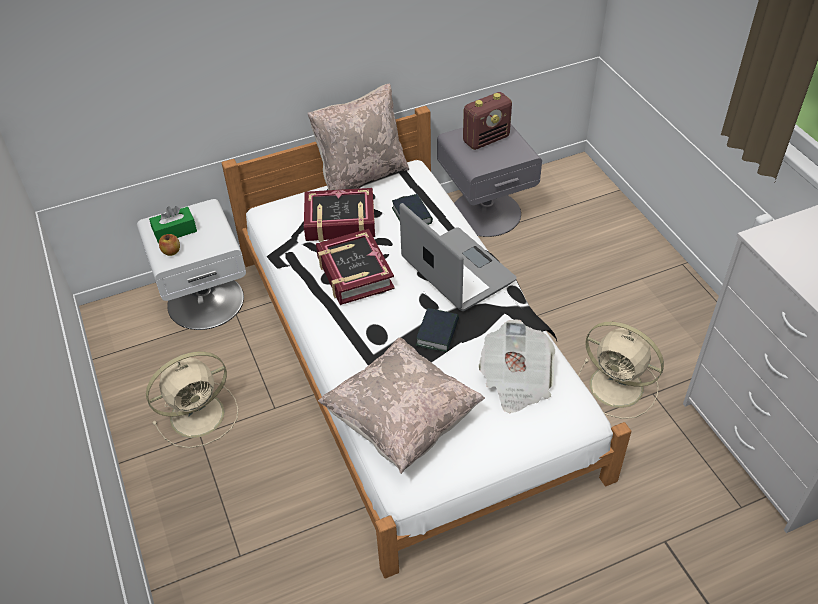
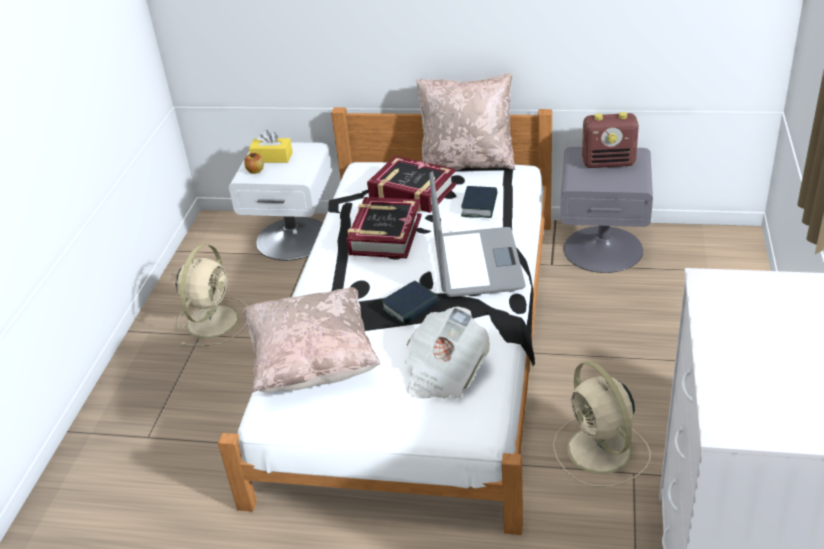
camera: 35 degrees right, 10 degrees down
(175, 231) = (272, 157): green tissue box -> yellow tissue box
(199, 414) = (213, 320): beige fan -> beige fan turned 75 degrees counterclockwise

